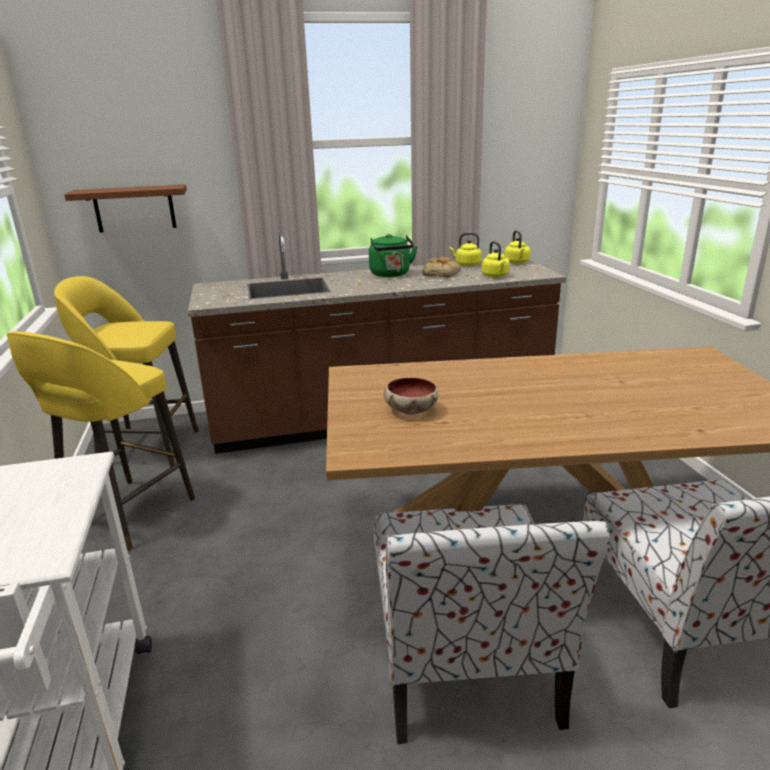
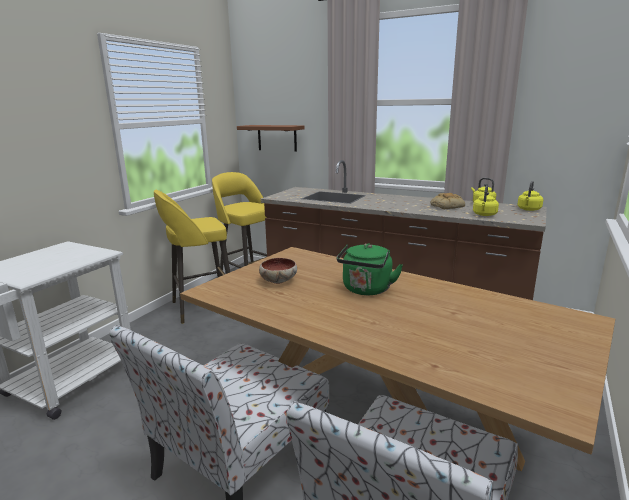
camera: 40 degrees right, 5 degrees down
(391, 274) = (411, 201): green kettle -> green kettle (366, 290)

